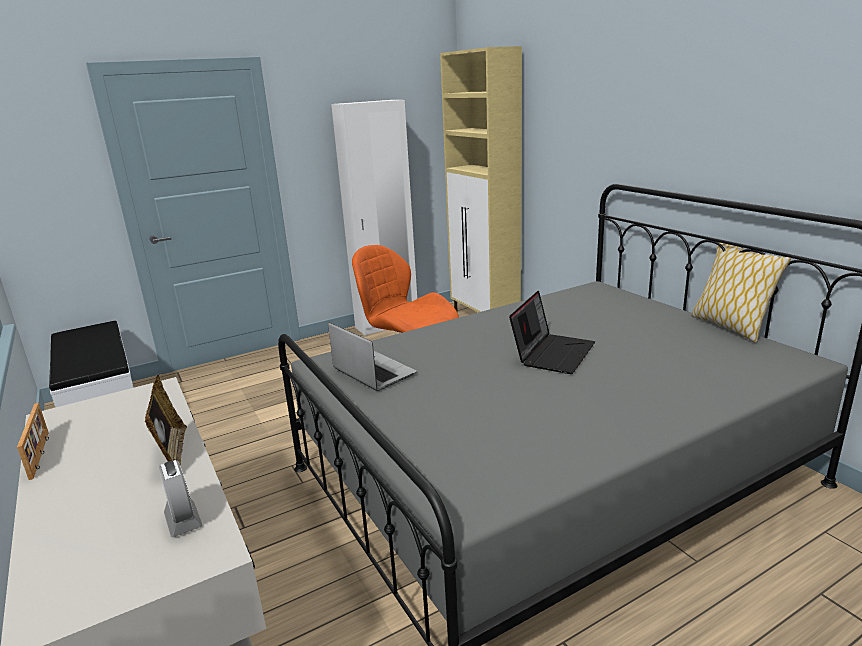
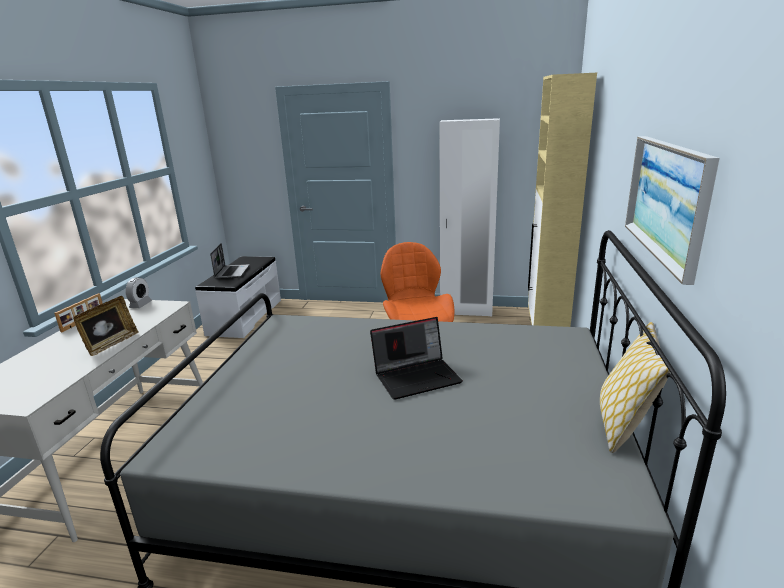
camera: 40 degrees right, 0 degrees up
(183, 520) = (50, 381): alarm clock -> alarm clock (140, 304)
(372, 372) = (292, 339): laptop -> laptop (232, 272)
(723, 136) = (666, 199): none -> picture

